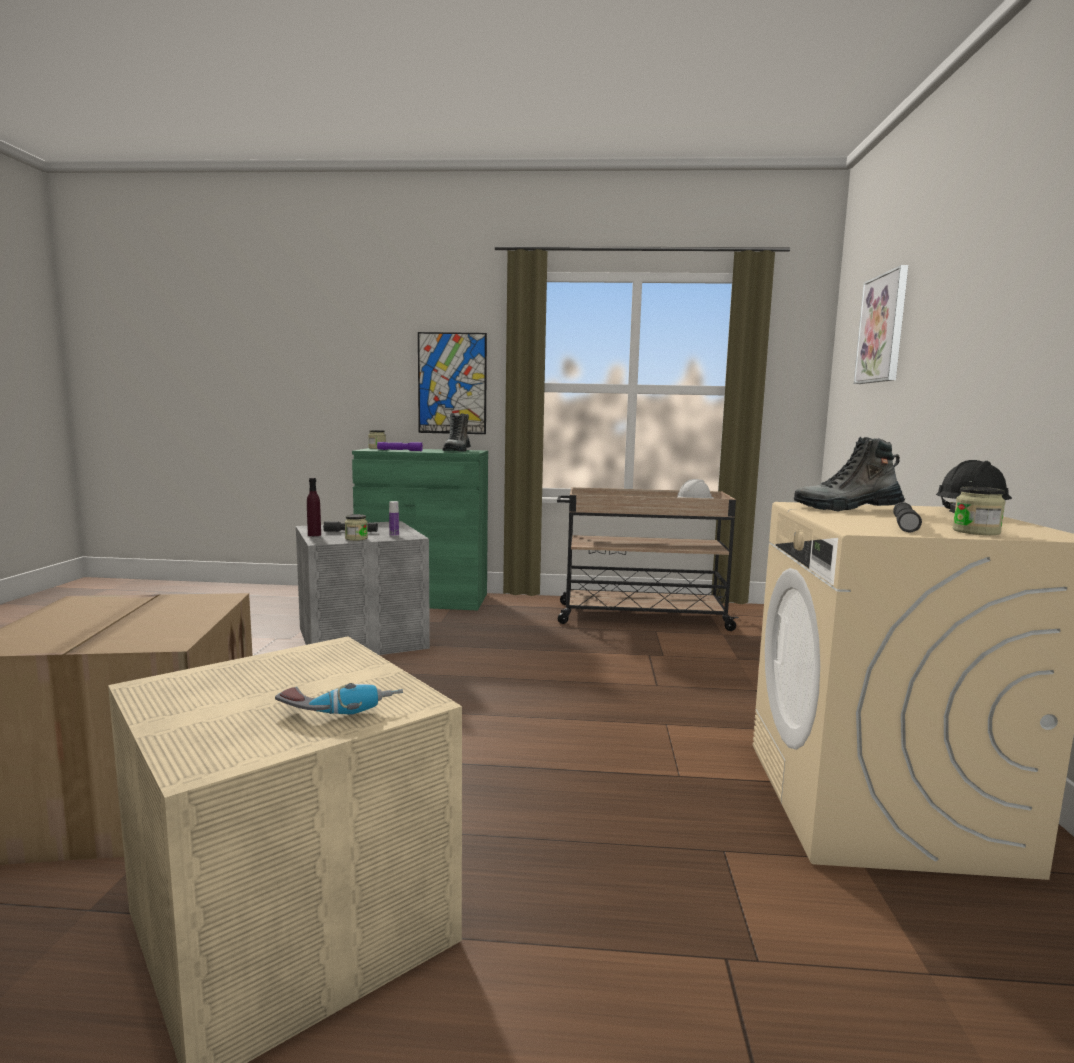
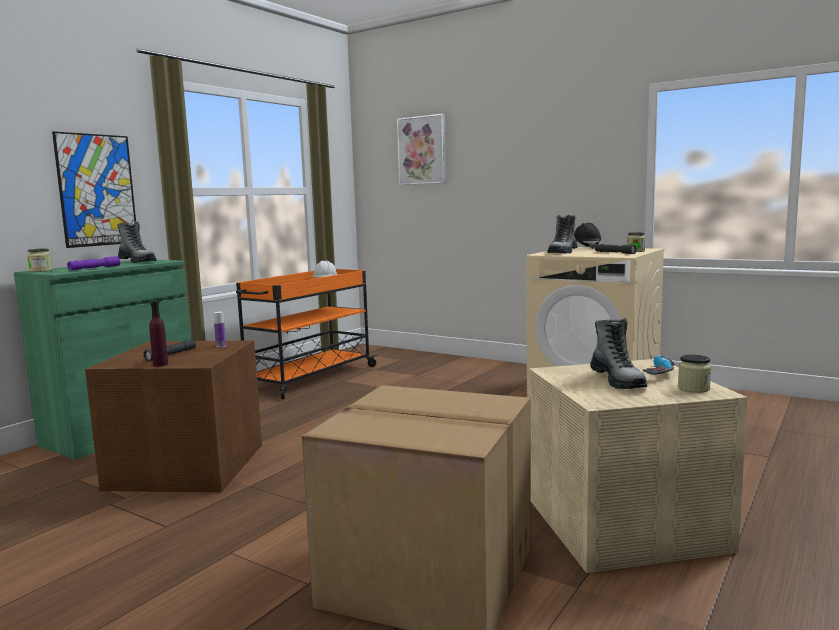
camera: 60 degrees left, 0 degrees up
(279, 688) = (618, 381): none -> boot
(356, 538) = (211, 355): jar -> jar (693, 388)
(363, 637) = (186, 465): grey storage box -> brown storage box
(640, 616) = (309, 378): beige cart -> orange cart

